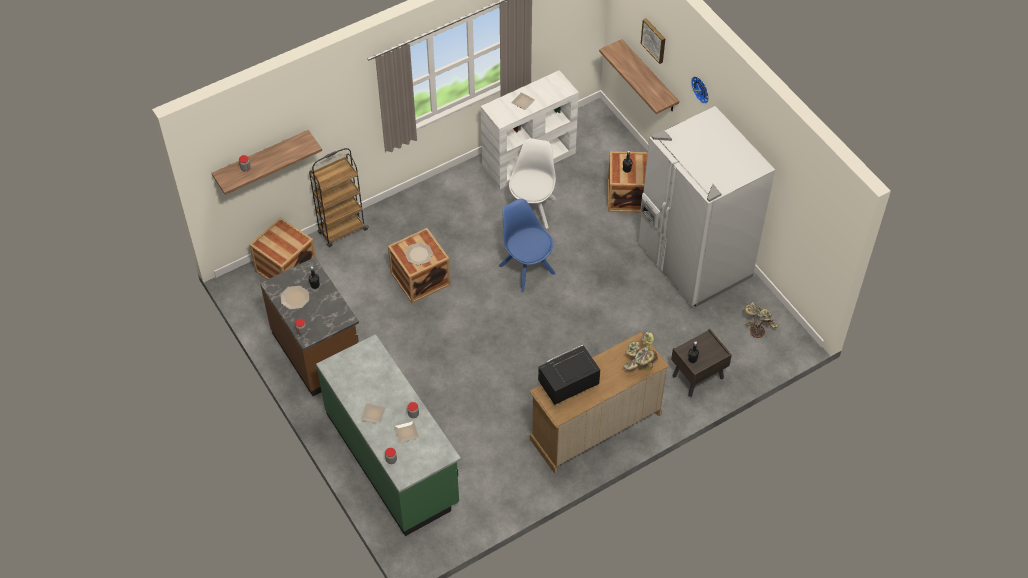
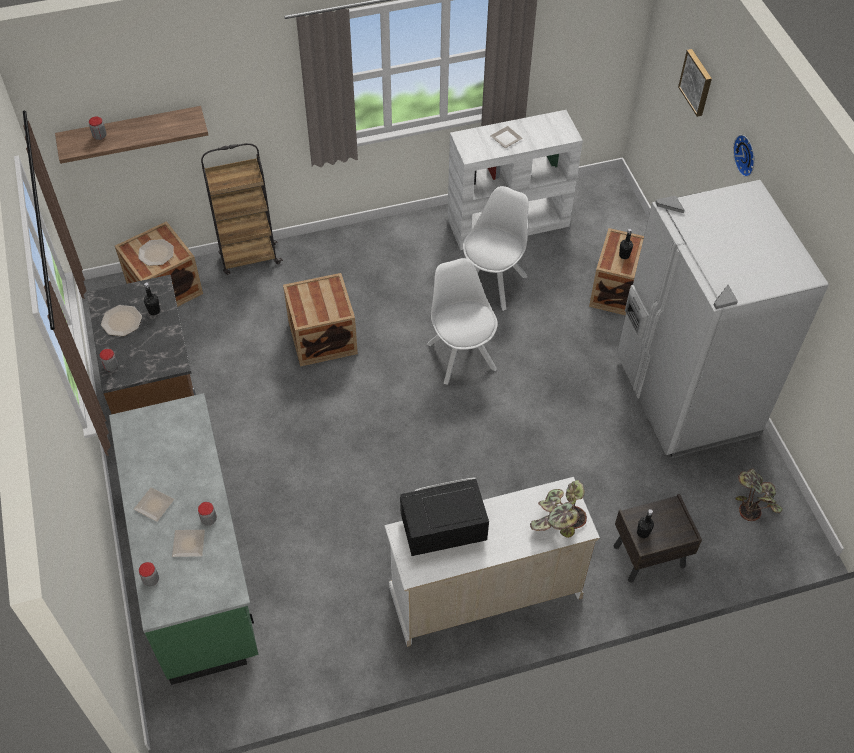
camera: 15 degrees right, 0 degrees up
(419, 254) = (318, 303): plate -> plate (156, 253)
(526, 268) = (461, 355): blue chair -> white chair
(594, 426) = (483, 592): brown cabinet -> white cabinet
(649, 77) = (681, 138): shelf -> none

